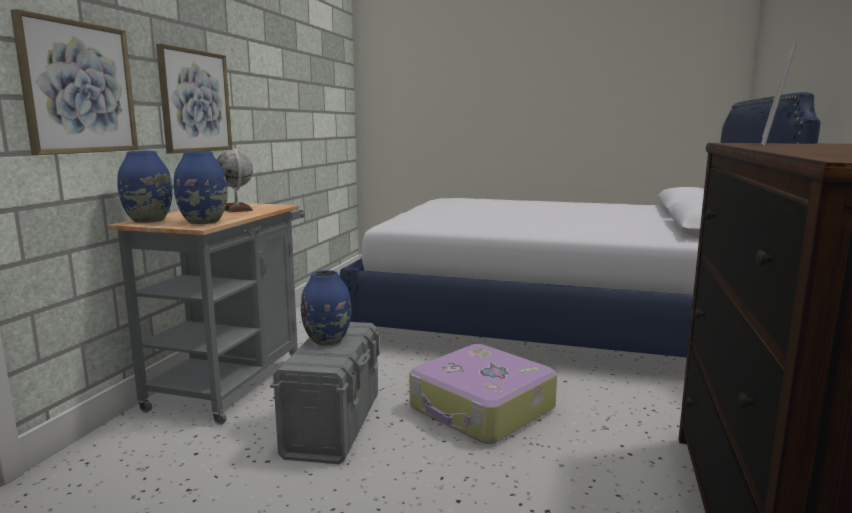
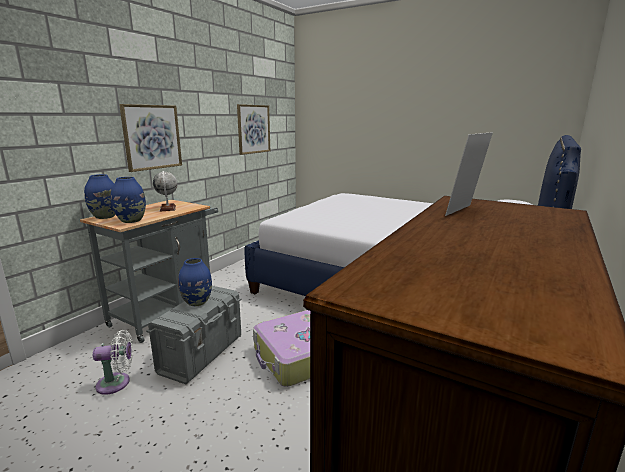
camera: 15 degrees right, 5 degrees up
(79, 88) = (59, 138): picture -> picture (253, 129)
(223, 480) = (117, 383): none -> white fan

